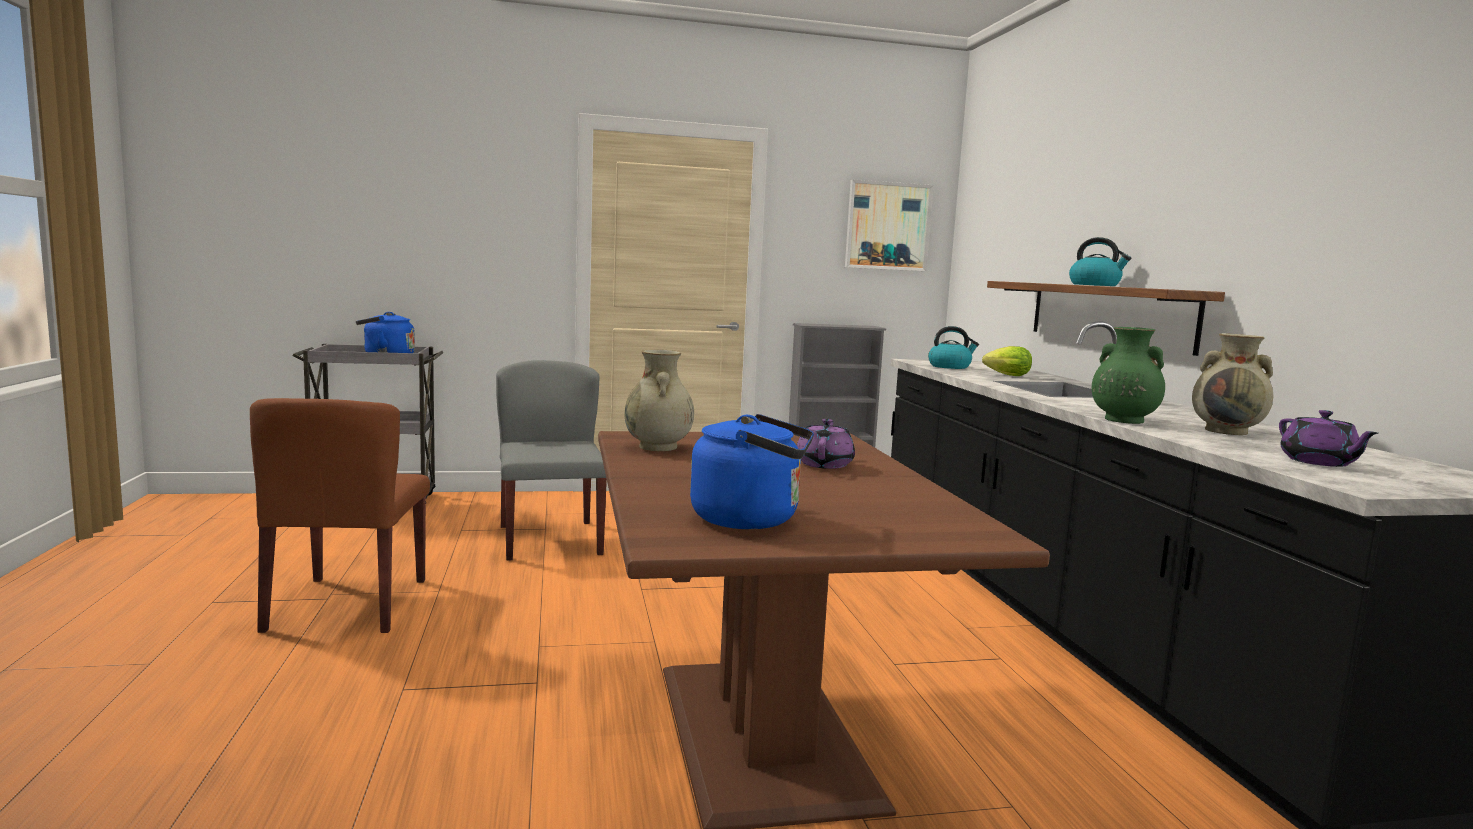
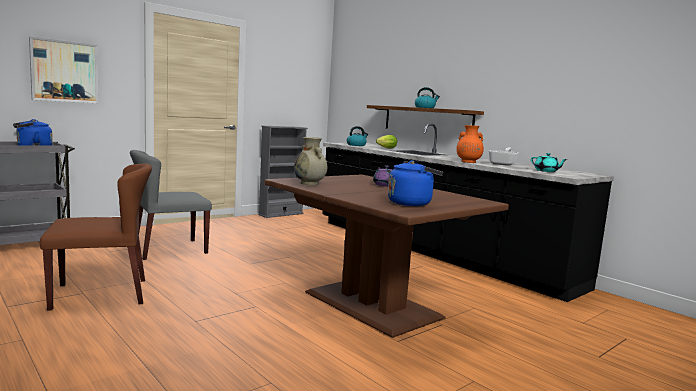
camera: 30 degrees left, 0 degrees up
(348, 605) = (101, 294): brown chair -> brown chair turned 75 degrees counterclockwise
(549, 539) = (169, 249): grey chair -> grey chair turned 75 degrees counterclockwise
(887, 226) = (302, 76): picture -> picture (64, 71)
(1122, 420) = (468, 162): green vase -> orange vase
(1227, 431) = (503, 164): beige vase -> frying pan
(1319, 462) = (546, 171): purple teapot -> turquoise teapot

